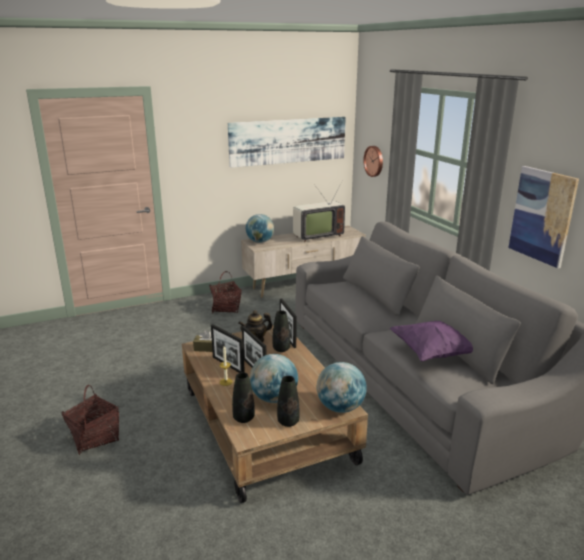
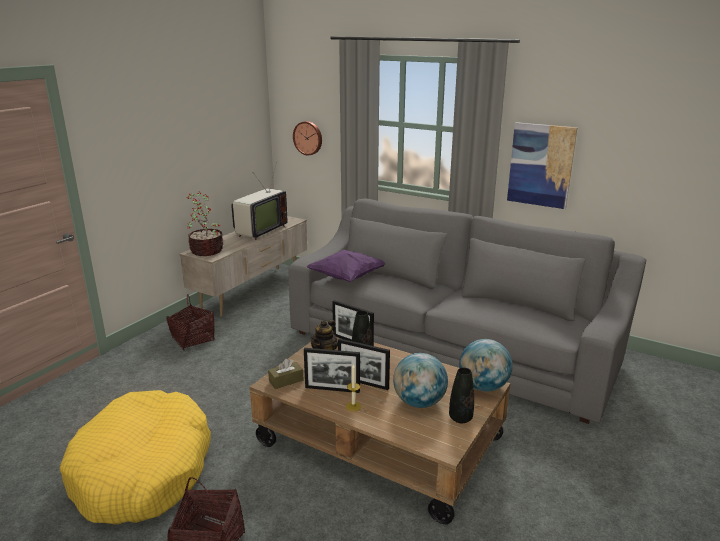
camera: 35 degrees left, 0 degrees up
(110, 379) = (143, 471): none -> yellow dog bed
(243, 418) = (418, 433): black vase -> none
(260, 242) = (206, 250): globe -> potted plant
(288, 141) = (212, 125): picture -> none
(433, 353) = (509, 310): purple pillow -> purple pillow (347, 277)

